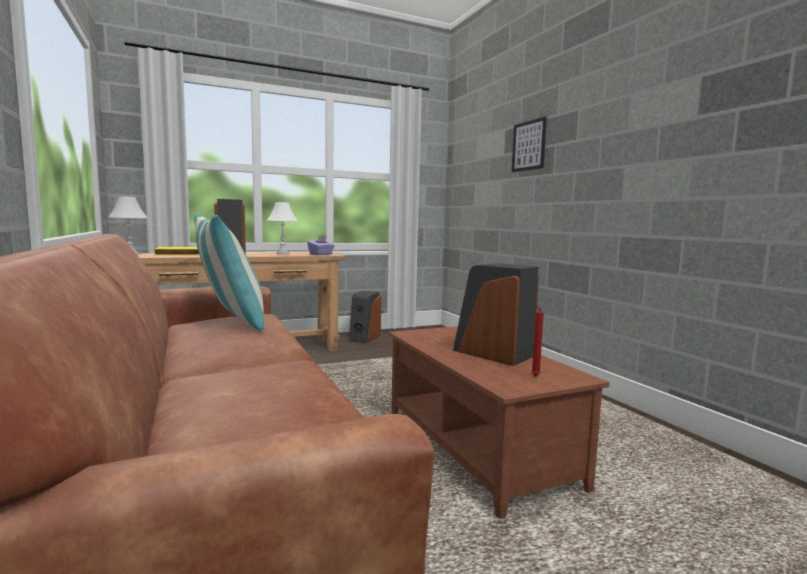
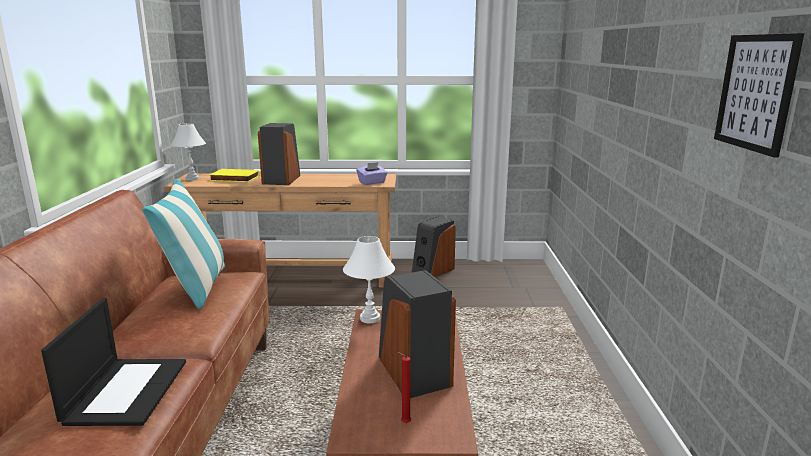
camera: 25 degrees right, 10 degrees up
(279, 377) = (126, 390): none -> laptop
(283, 254) = (334, 179): white table lamp -> white table lamp (370, 318)
(528, 145) = (617, 61): picture -> picture (755, 92)

